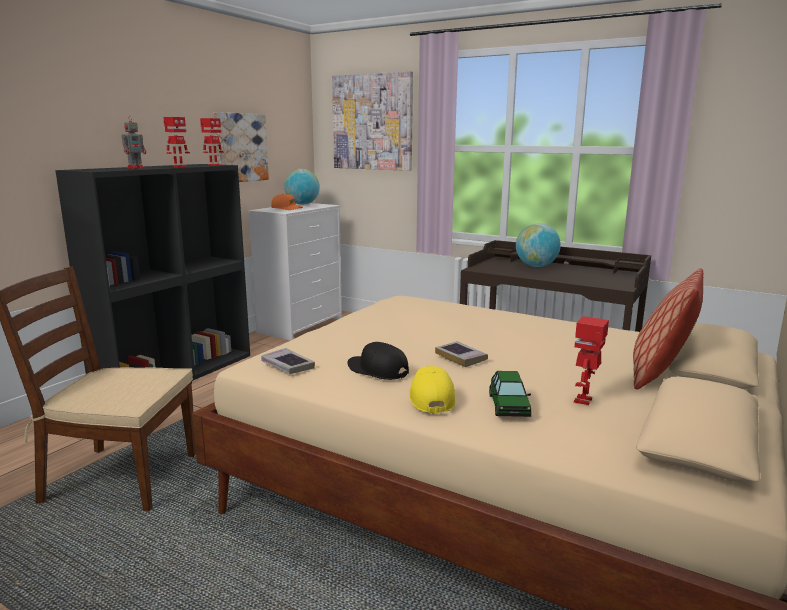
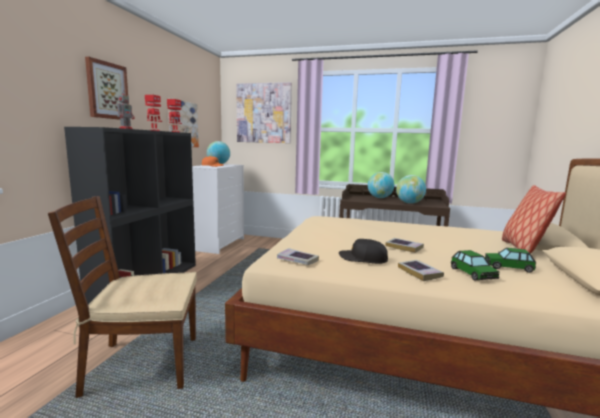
camera: 15 degrees left, 5 degrees down
(116, 114) = (107, 90): none -> picture
(431, 398) = (419, 273): yellow cap -> book
(574, 279) = (409, 203): none -> globe
(584, 401) = (508, 267): toy robot -> toy car

